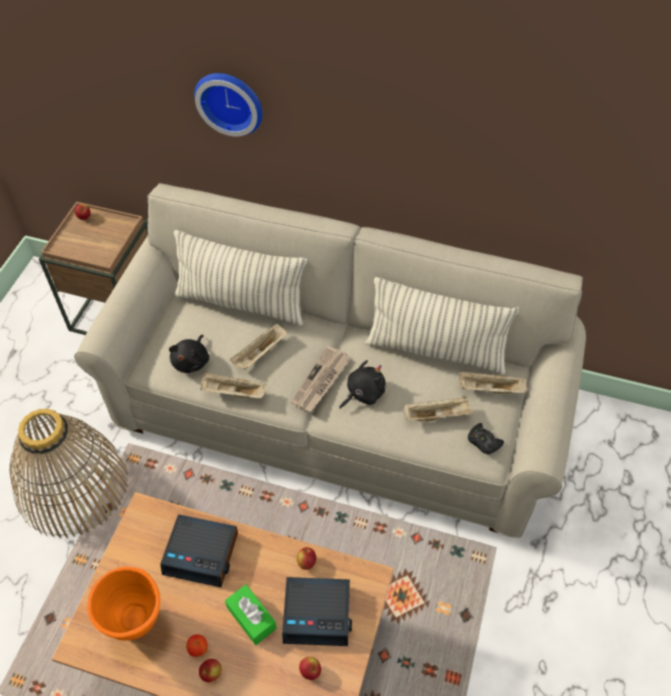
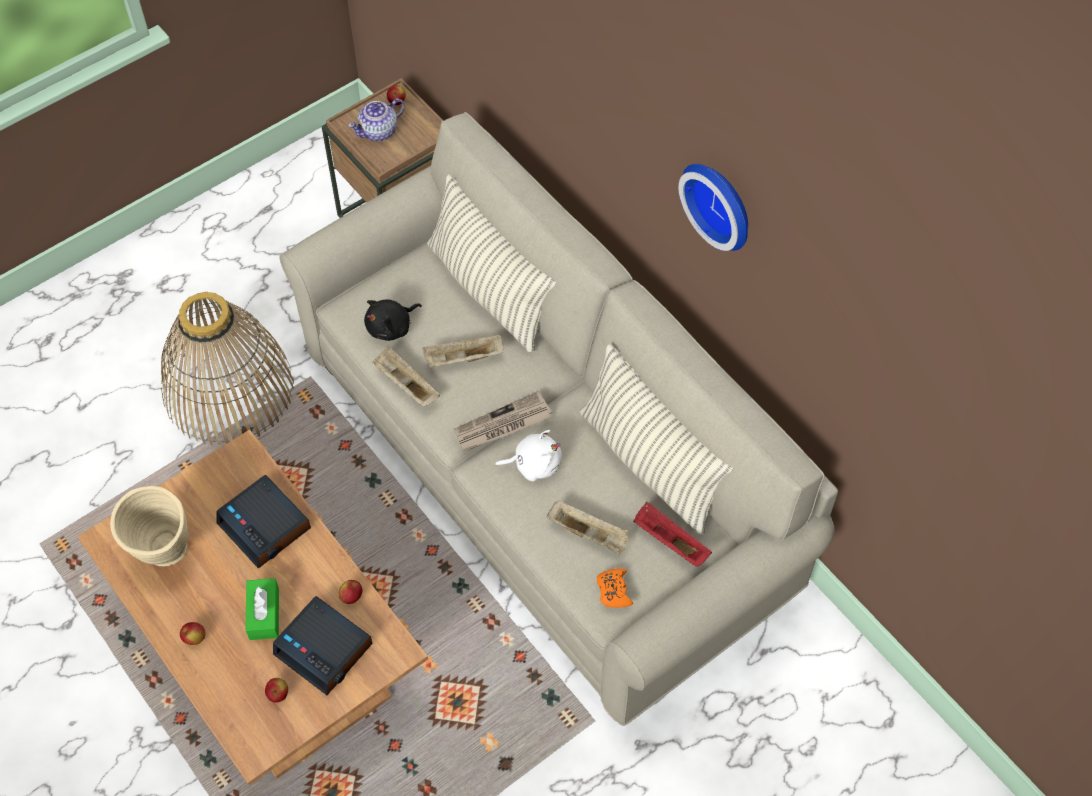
camera: 35 degrees right, 5 degrees up
(86, 241) = (379, 131): none -> teapot
(139, 627) = (165, 557): orange vase -> beige vase
(198, 649) = (199, 609): apple -> none
(230, 101) = (549, 69): wall clock -> wall clock (721, 203)
(363, 393) = (534, 464): black plush toy -> white plush toy
(483, 442) = (613, 591): black game controller -> orange game controller
(489, 389) = (669, 541): beige tray -> red tray

